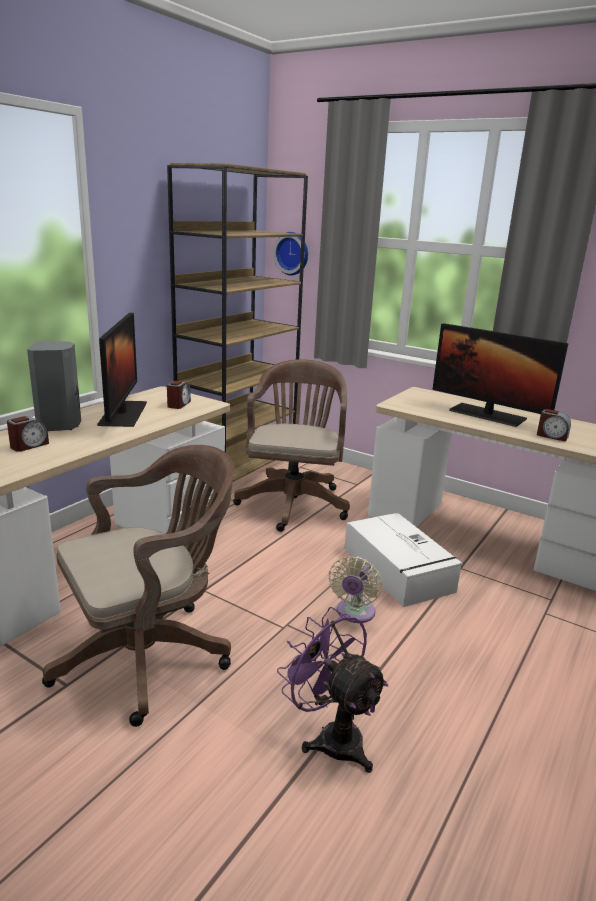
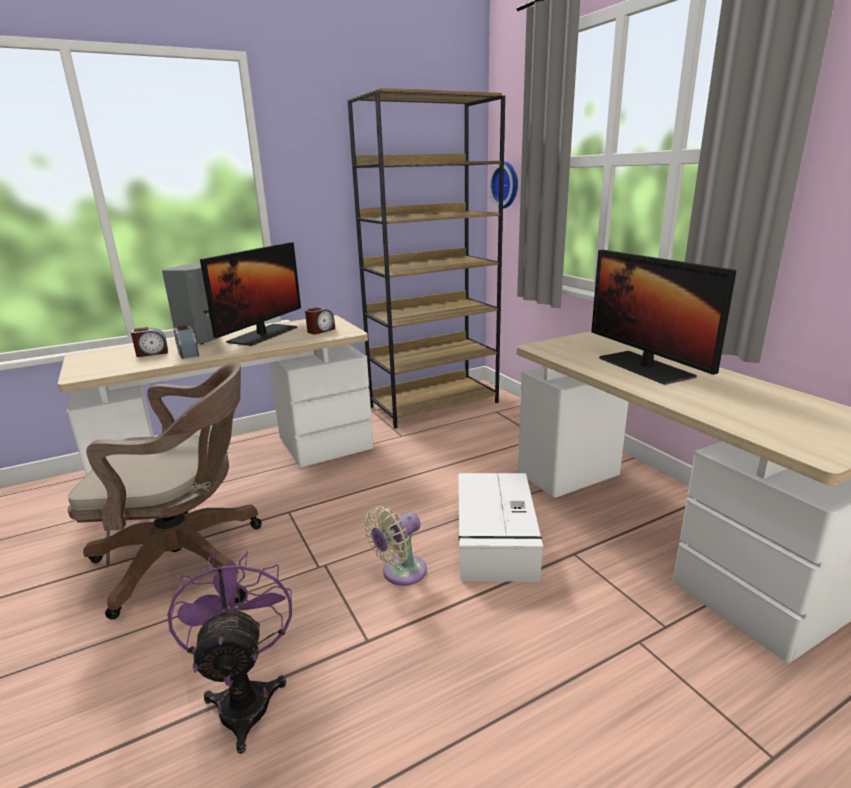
camera: 30 degrees right, 0 degrees up
(294, 501) = (455, 444): brown office chair -> none
(552, 436) = (702, 401): alarm clock -> alarm clock (188, 353)

